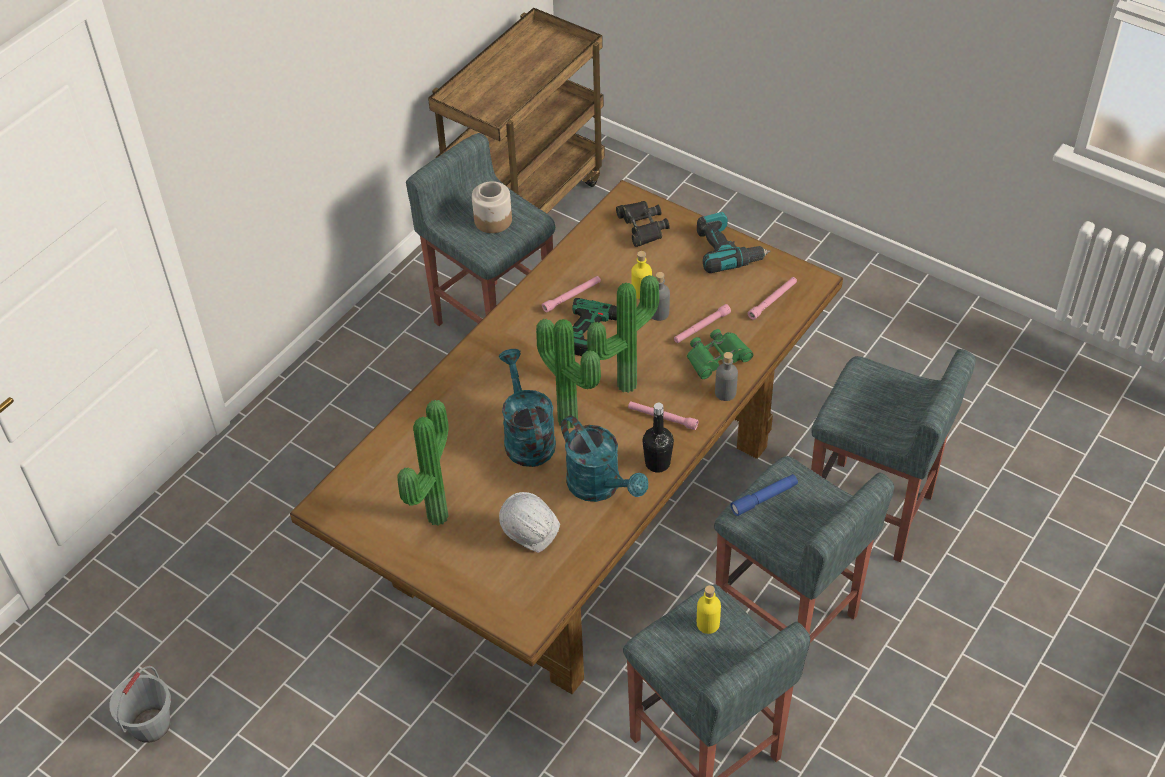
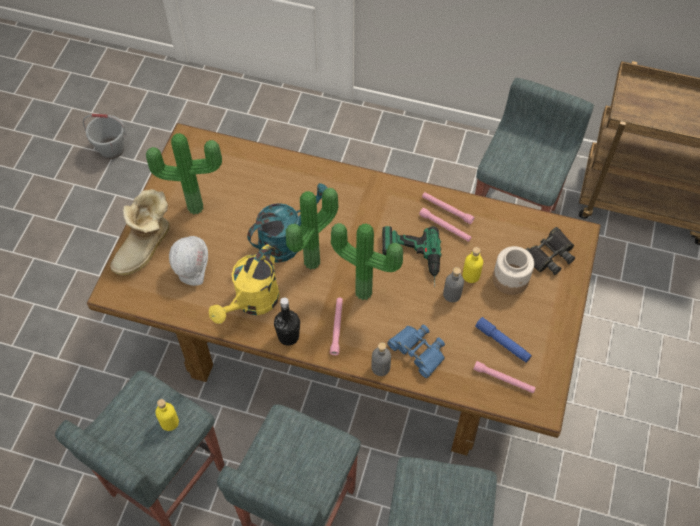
camera: 70 degrees right, 10 degrees up
(476, 579) = (146, 248): none -> boot
(493, 220) = (531, 157): jar -> jar (511, 279)
(600, 487) = (252, 303): turquoise watering can -> yellow watering can
(701, 327) = (448, 331): pink flashlight -> pink flashlight (447, 210)
(717, 358) = (418, 351): green binoculars -> blue binoculars
(727, 251) = (549, 328): power drill -> none
(764, 498) = (305, 434): blue flashlight -> blue flashlight (502, 342)

